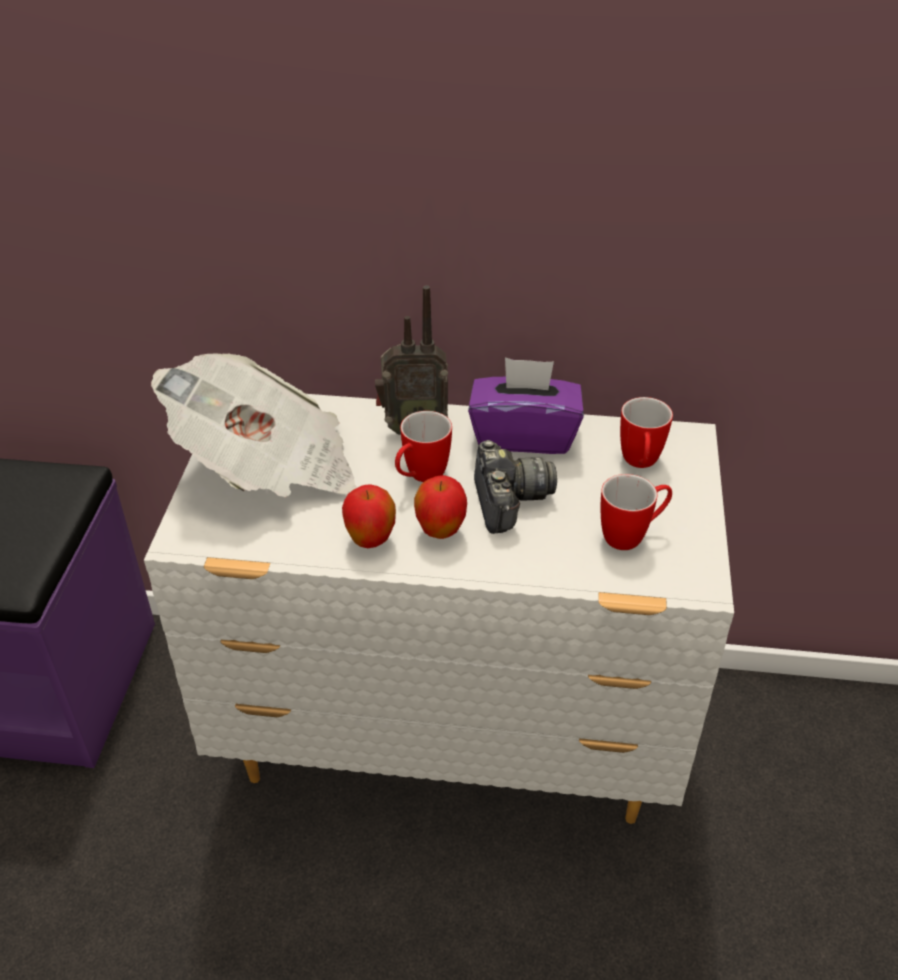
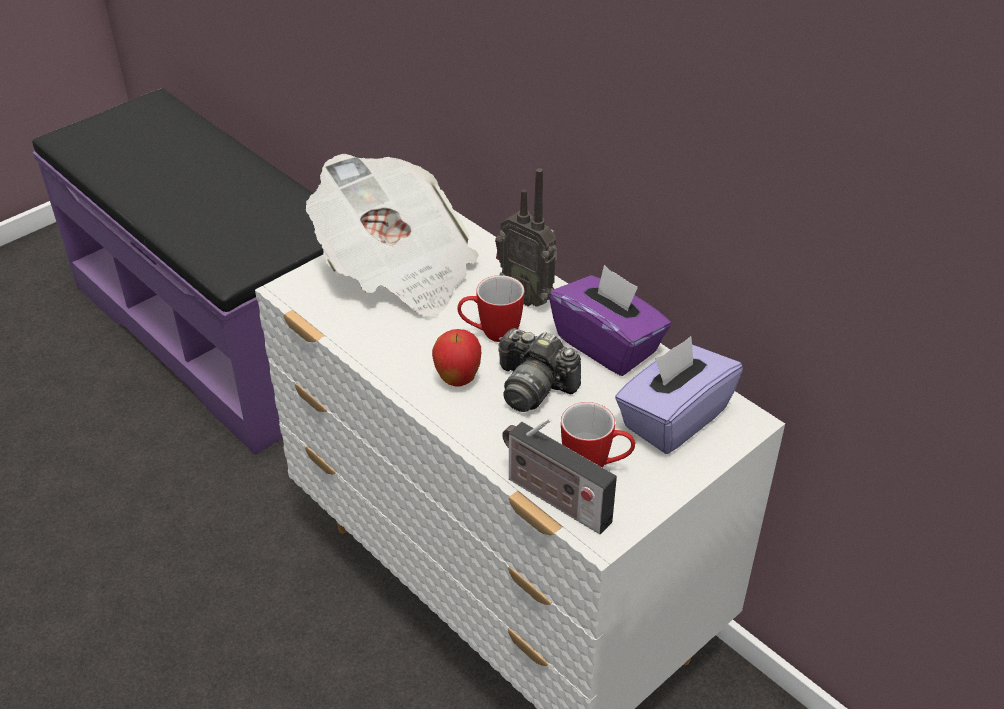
camera: 40 degrees right, 0 degrees up
(371, 541) = (403, 358): apple -> none
(508, 501) = (533, 386): camera -> camera turned 90 degrees clockwise
(633, 580) = (553, 498): none -> radio
(640, 464) = (673, 418): mug -> purple tissue box

